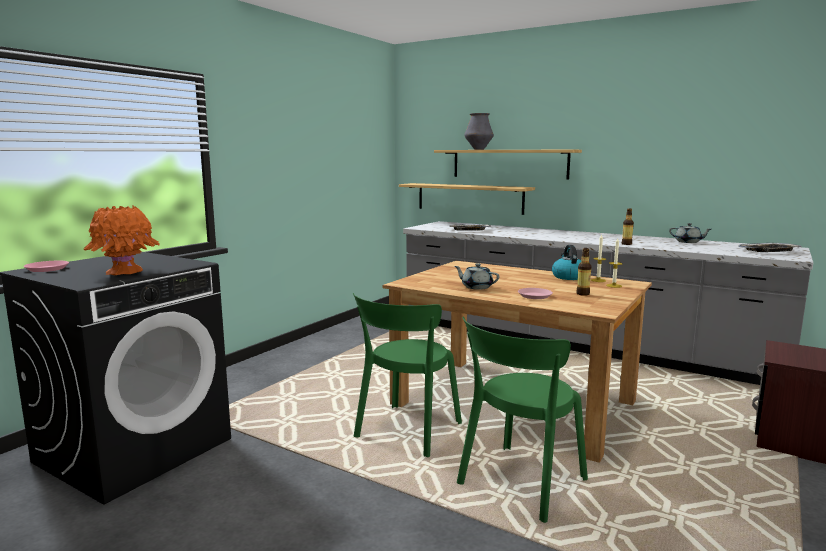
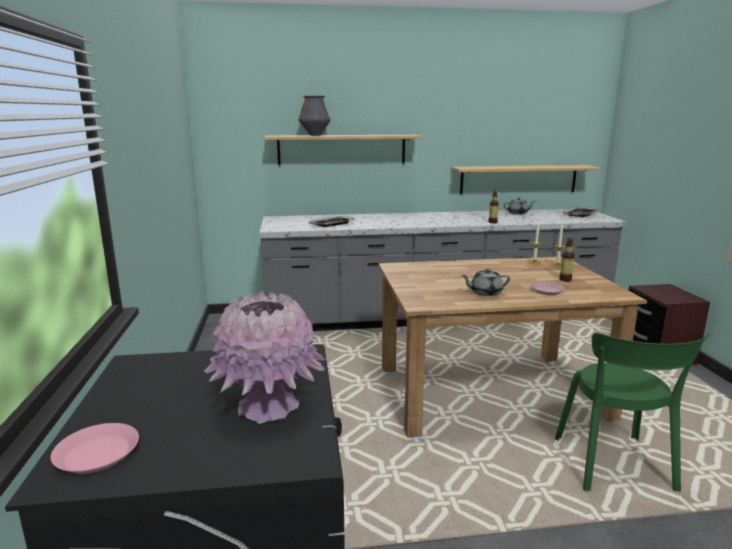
camera: 40 degrees left, 5 degrees up
(125, 272) = (268, 406): orange vase -> pink vase
(406, 432) = (469, 462): green chair -> none
(469, 198) = (297, 188): shelf -> shelf (518, 179)
(568, 277) = (508, 263): kettle -> none

